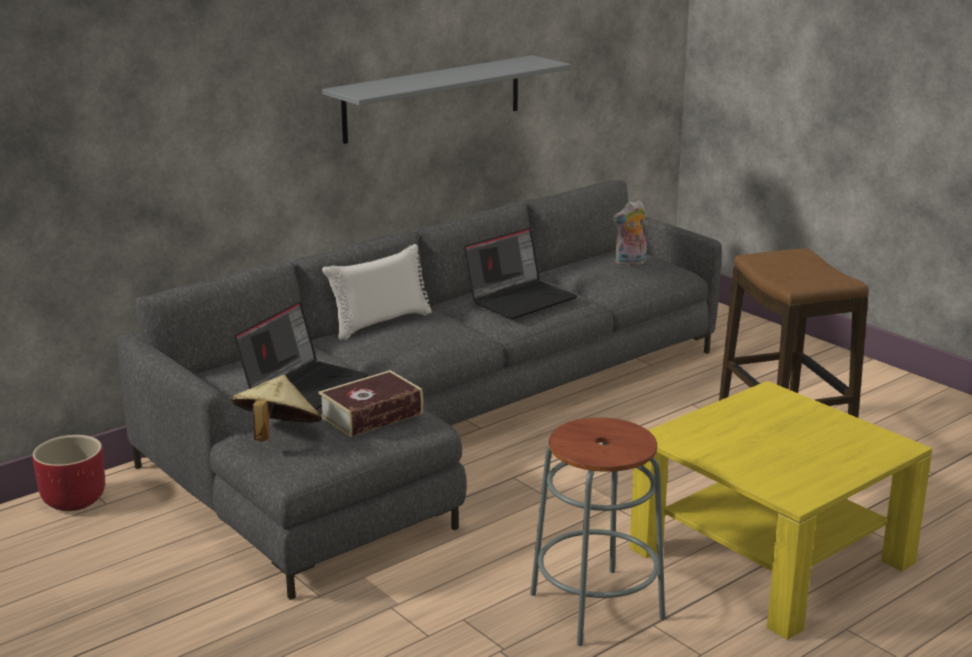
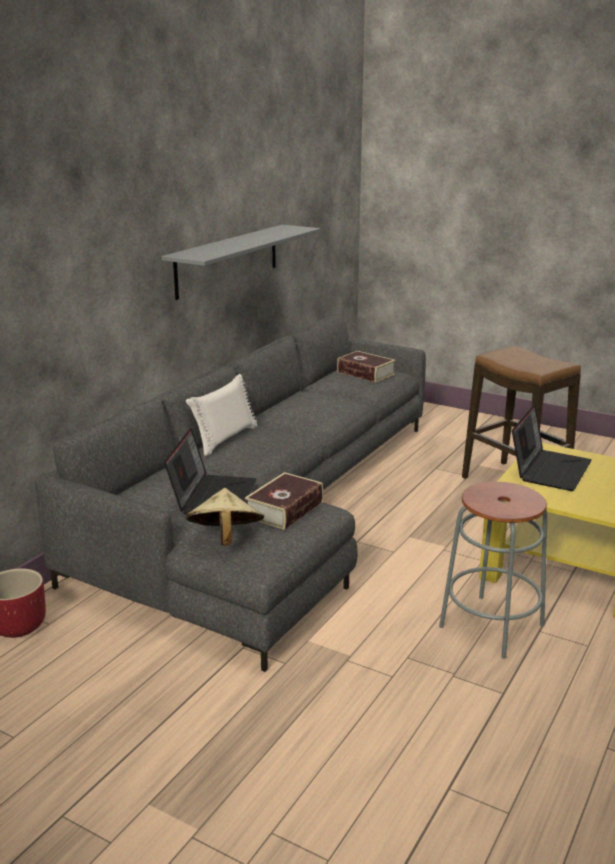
camera: 20 degrees left, 0 degrees up
(521, 299) = (314, 407): laptop -> laptop (549, 469)
(630, 263) = (365, 373): plush toy -> book

